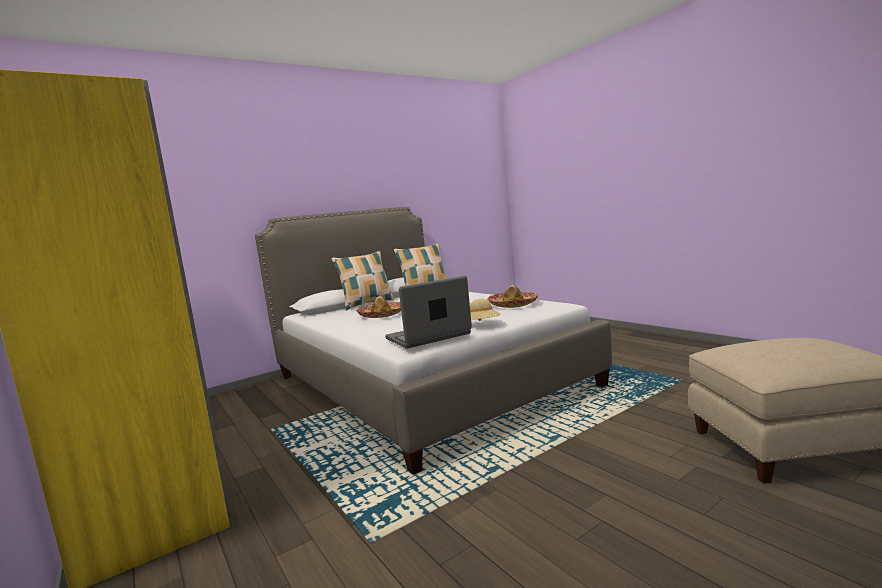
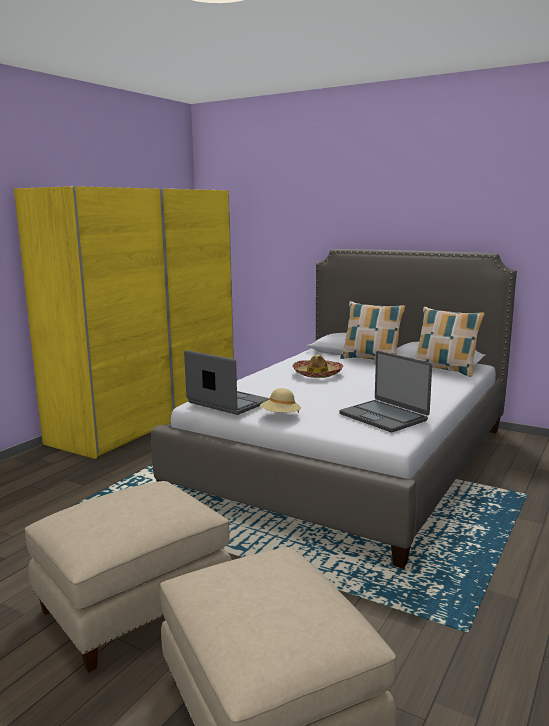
camera: 65 degrees right, 5 degrees up
(513, 305) = (384, 417): hat -> laptop
(646, 501) = (134, 606): none -> beige ottoman

